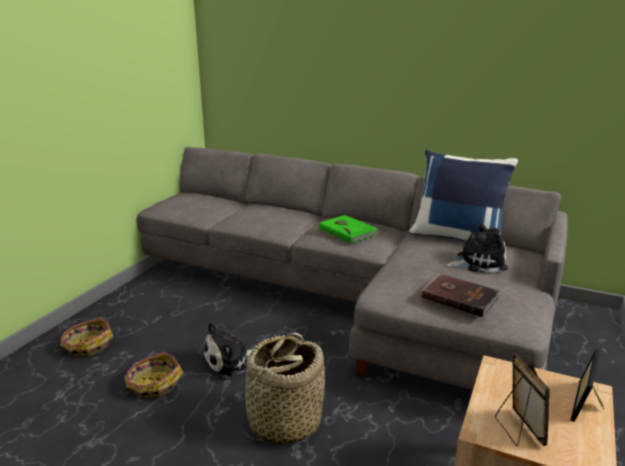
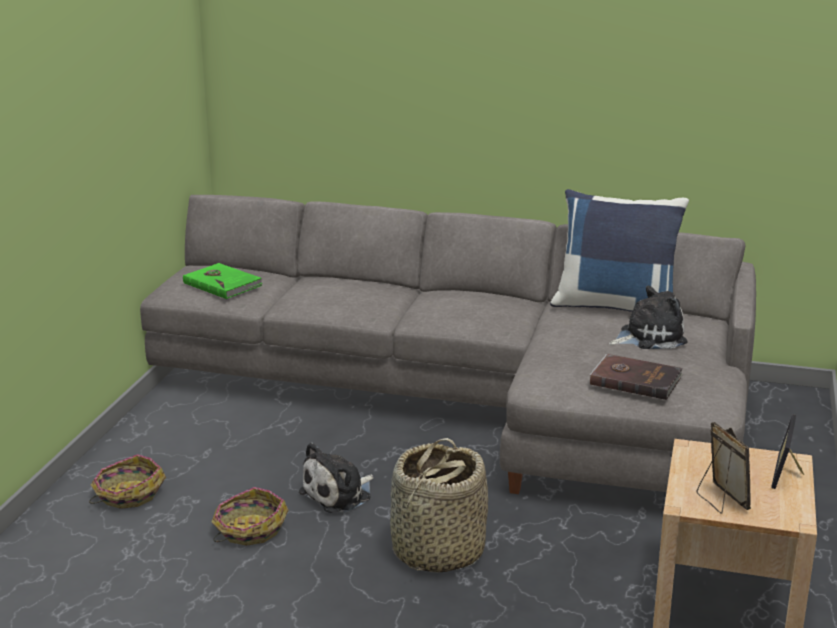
camera: 10 degrees left, 0 degrees up
(348, 231) = (467, 308): green book -> green book (223, 284)

